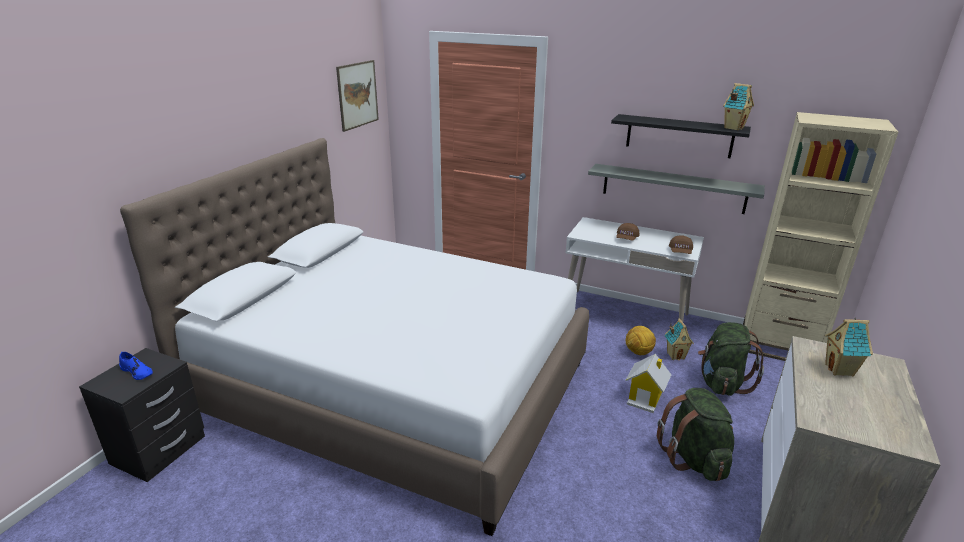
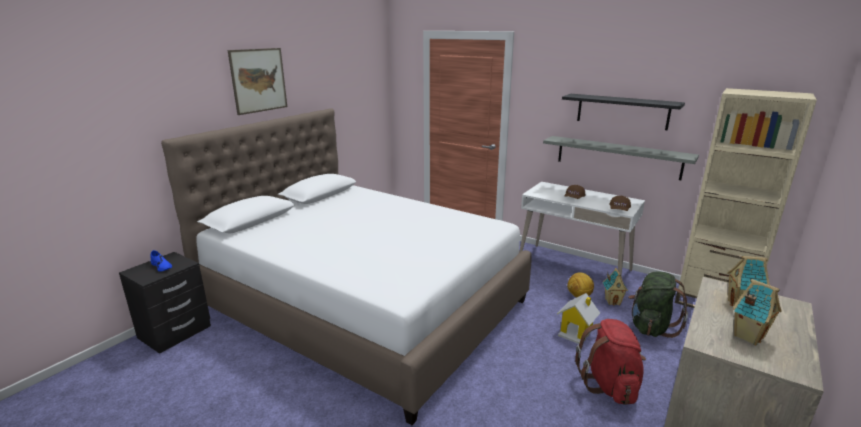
camera: 10 degrees right, 5 degrees down
(357, 95) = (365, 79): picture -> picture (259, 80)
(694, 458) = (609, 385): green backpack -> red backpack
(733, 128) = (668, 102): toy house -> toy house (747, 336)

